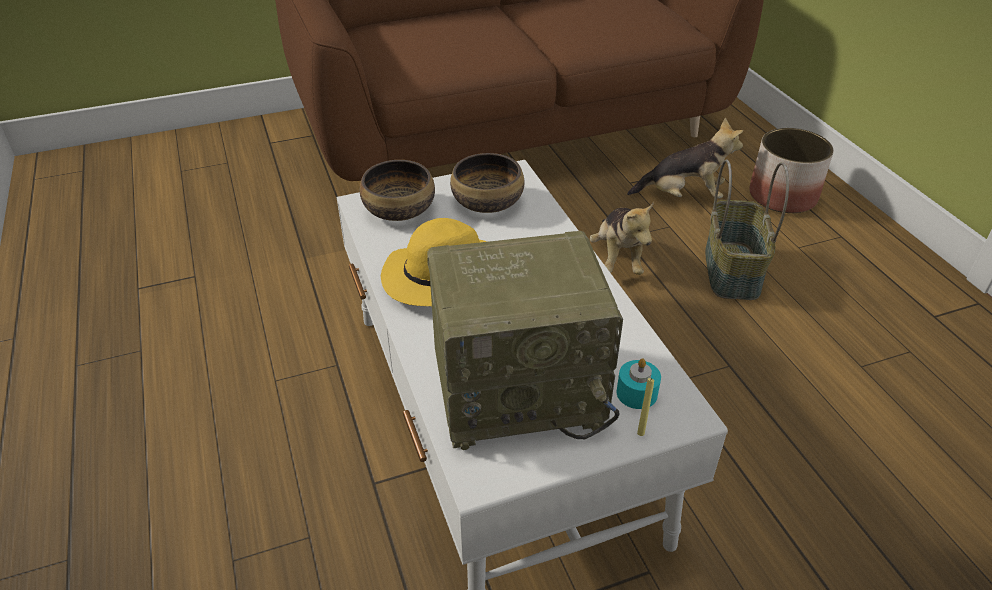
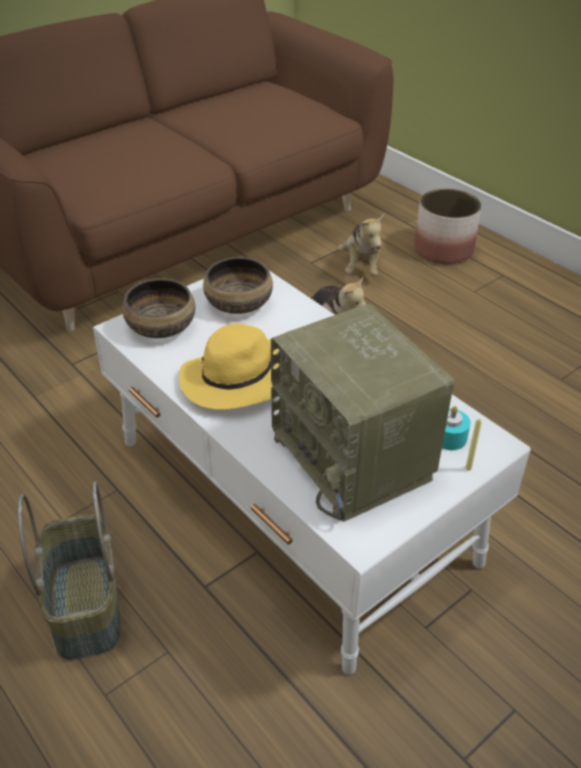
camera: 20 degrees left, 0 degrees up
(520, 389) = (355, 458): radio -> radio turned 90 degrees clockwise
(683, 196) = (361, 265): plush toy -> plush toy turned 105 degrees clockwise
(733, 271) = (431, 323): basket -> basket (87, 607)

